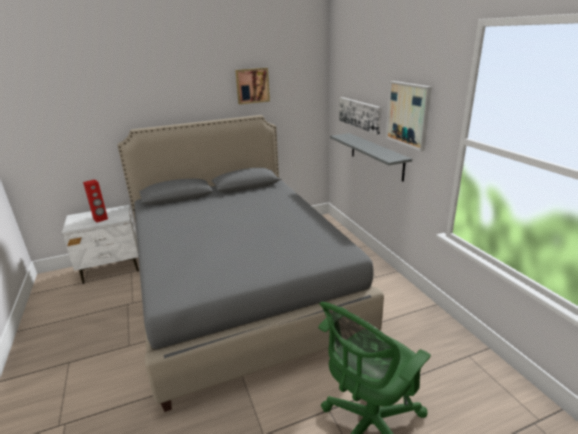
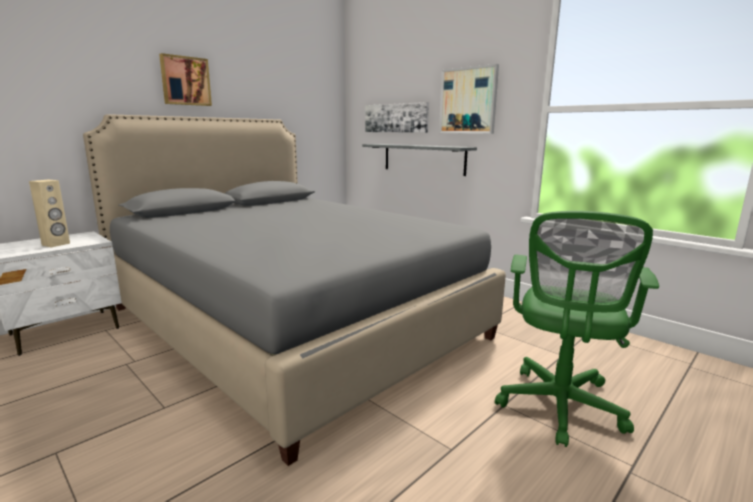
camera: 25 degrees left, 10 degrees down
(100, 219) = (56, 244): red speaker -> beige speaker
(252, 85) = (266, 82): picture -> picture (185, 81)

